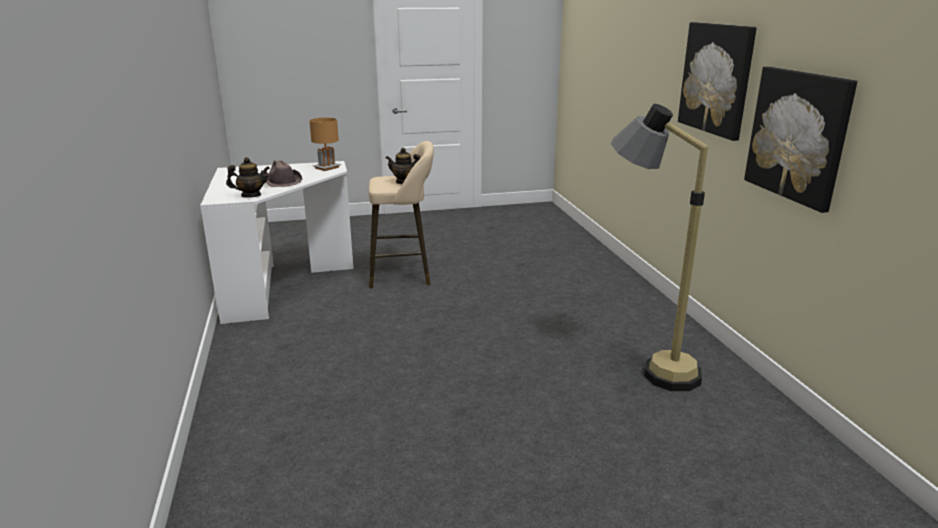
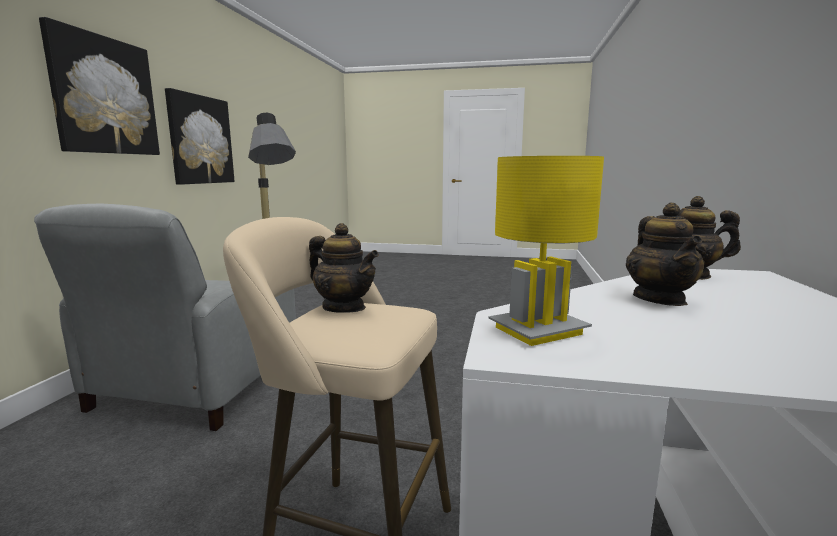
camera: 155 degrees left, 10 degrees down
(280, 181) = (660, 299): brown hat -> teapot
(327, 168) = (537, 330): brown table lamp -> yellow table lamp
(586, 303) = (196, 387): none -> grey armchair

